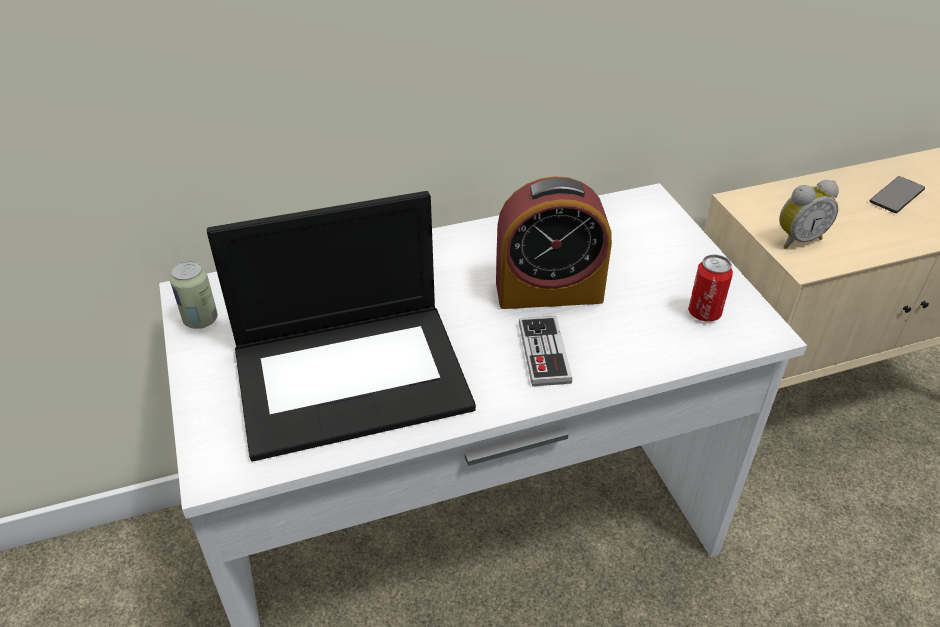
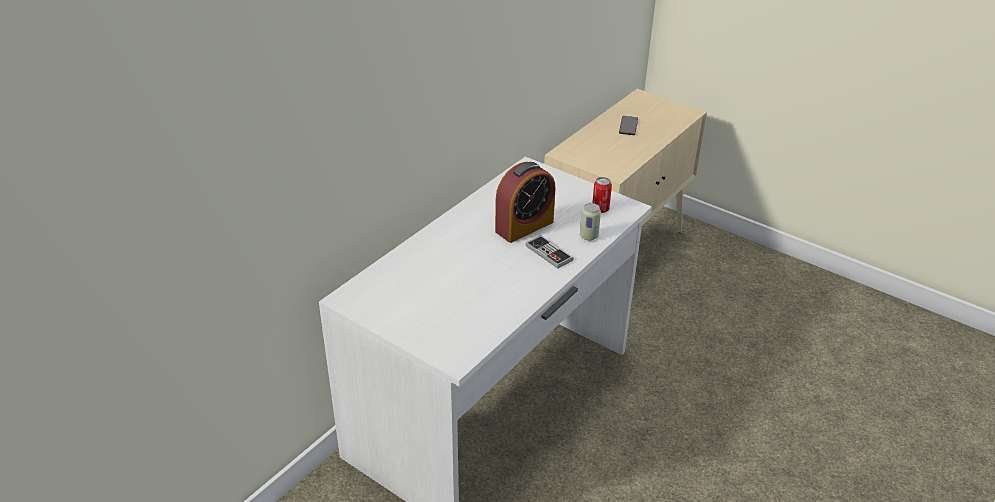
camera: 35 degrees left, 5 degrees down
(200, 320) = (366, 307): can -> can (589, 236)
(353, 375) = (474, 298): laptop -> none
(797, 239) = (602, 163): alarm clock -> none

